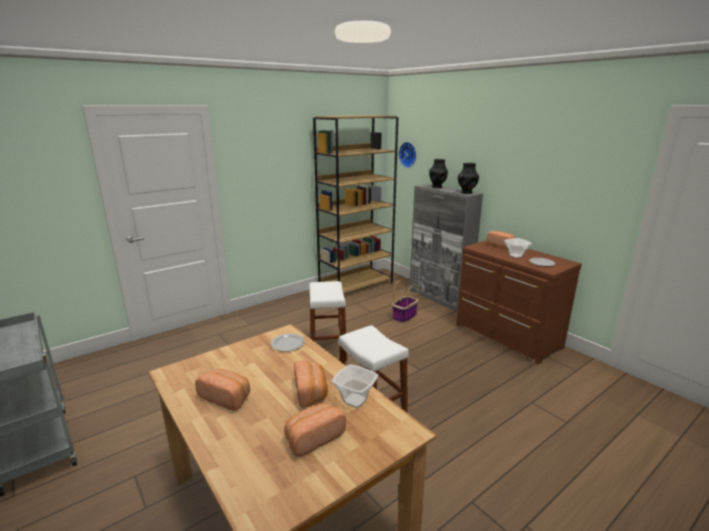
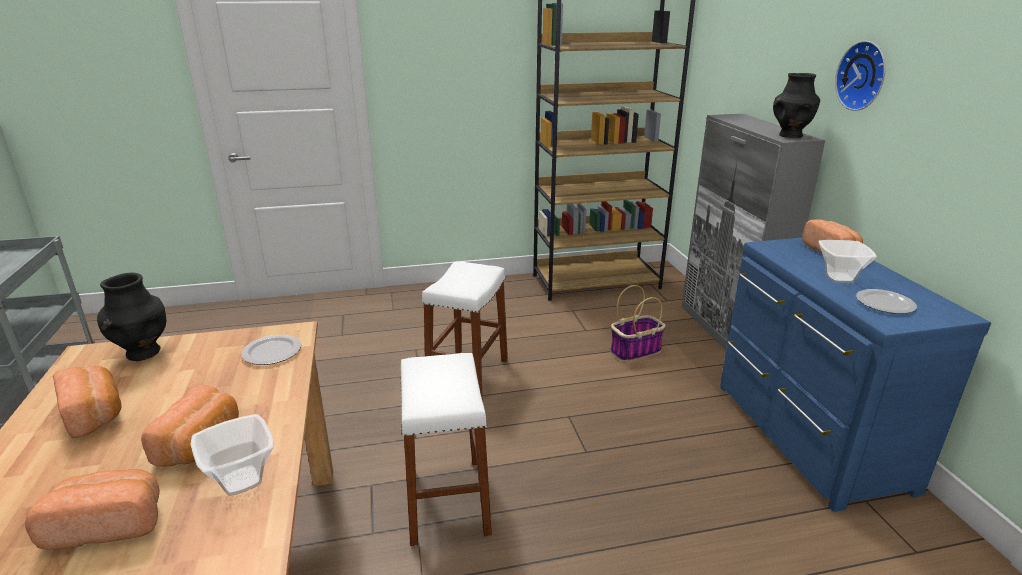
camera: 25 degrees right, 5 degrees up
(408, 154) = (721, 56): wall clock -> wall clock (864, 76)
(437, 187) = (746, 121): black vase -> black vase (143, 353)
(506, 336) = (806, 436): brown dresser -> blue dresser

